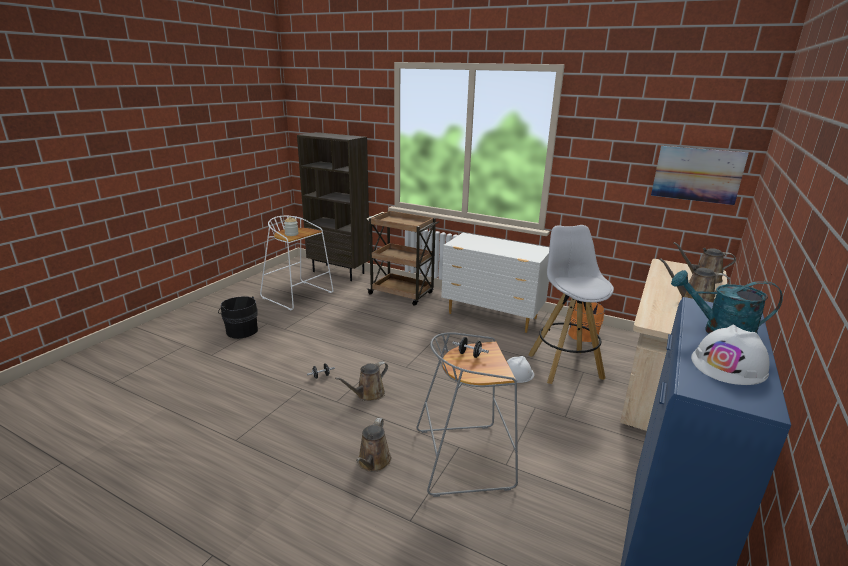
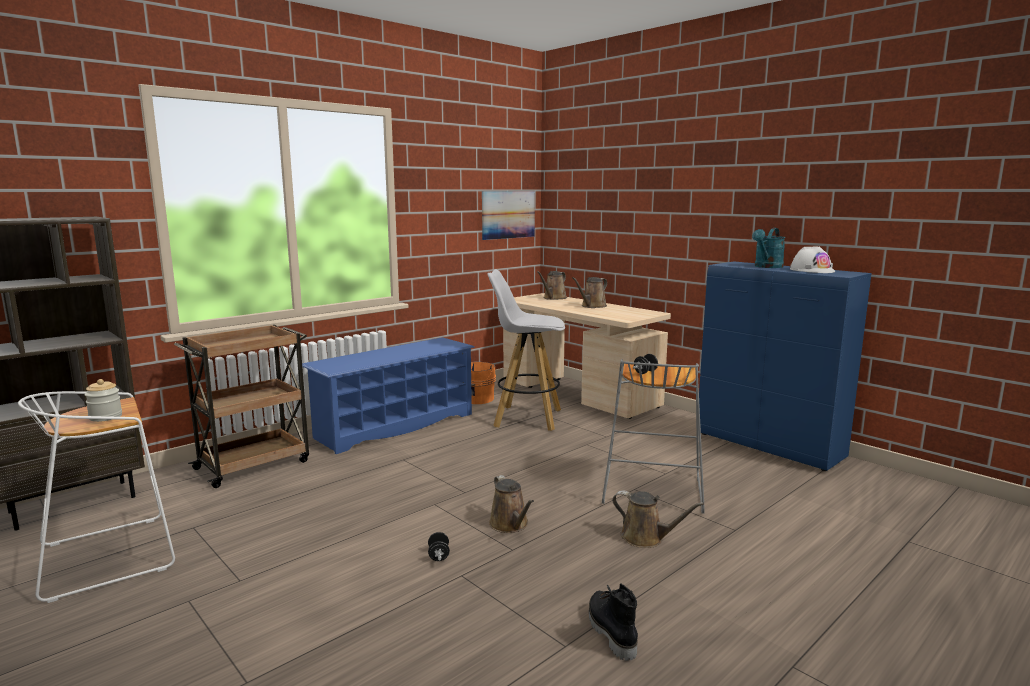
camera: 70 degrees left, 10 degrees down
(241, 330) = (179, 636): black bucket -> none
(249, 457) = (610, 632): none -> black boot
(492, 316) = (395, 426): white dresser -> blue shoe rack
(517, 373) = (525, 439): white hard hat -> none

